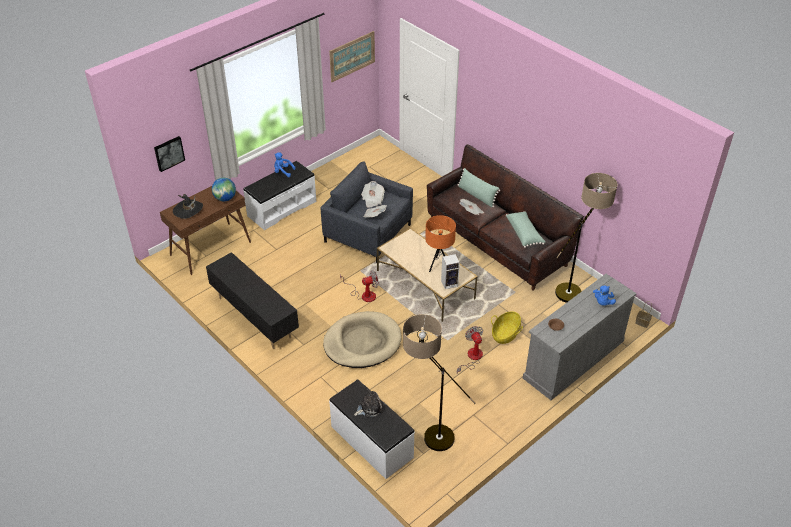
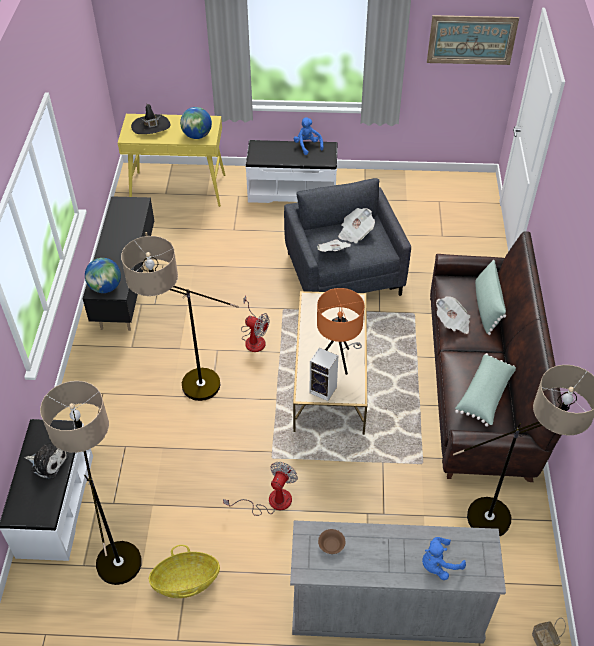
camera: 45 degrees right, 5 degrees up
(169, 153) = (157, 48): picture -> none
(211, 248) = (178, 189): brown console table -> yellow console table
(276, 312) = (105, 287): none -> globe
(362, 342) = (185, 389): beige dog bed -> floor lamp
(505, 334) = (345, 505): basket -> basket (186, 581)

